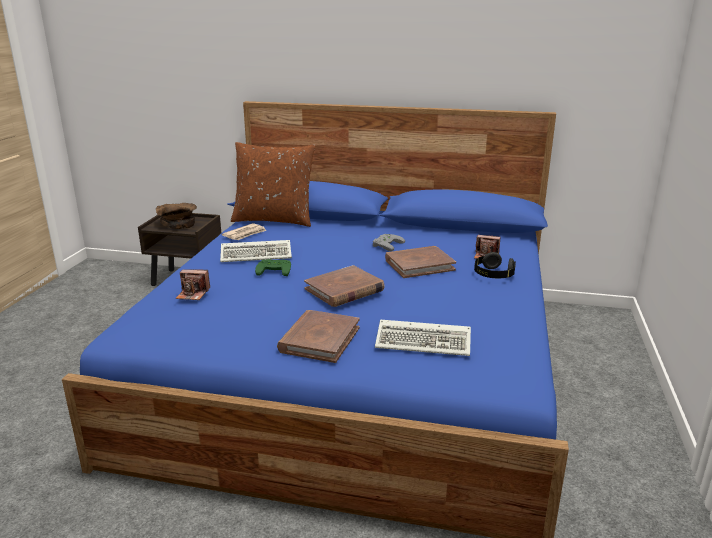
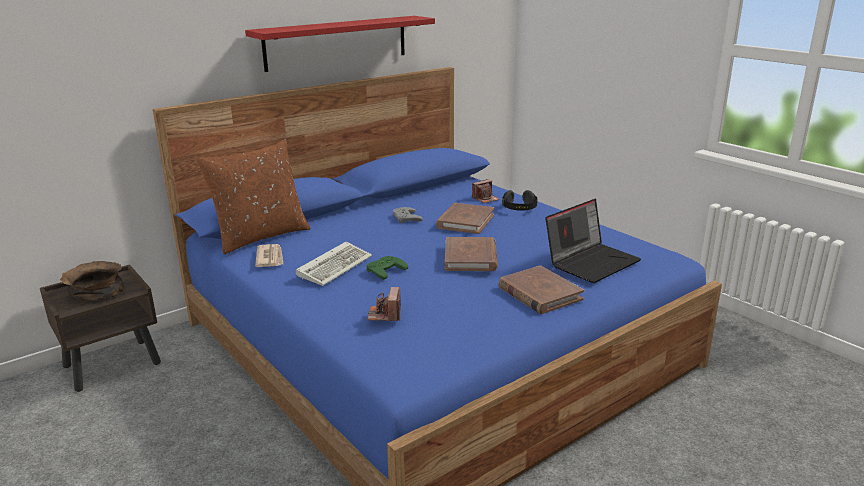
camera: 50 degrees left, 0 degrees up
(193, 294) = (385, 315): camera -> camera turned 135 degrees clockwise
(418, 68) = (337, 42): none -> red shelf
(425, 342) = (591, 262): keyboard -> laptop

